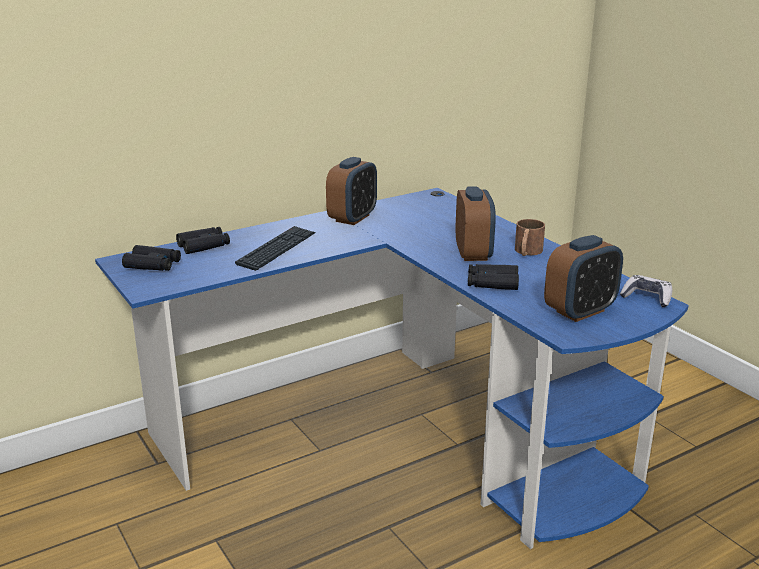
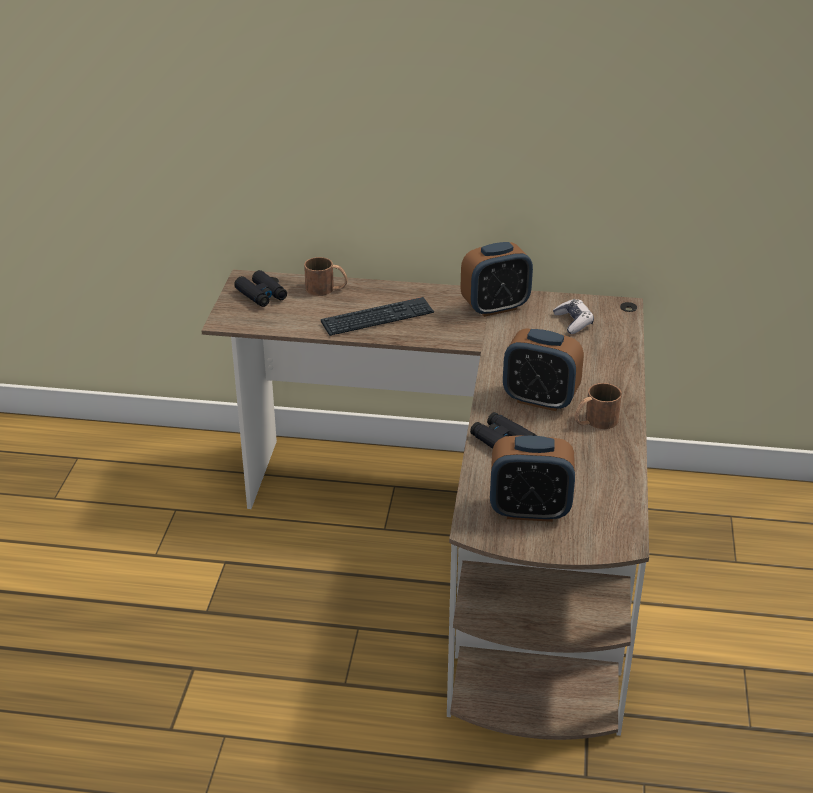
camera: 40 degrees right, 10 degrees up
(204, 246) = (326, 289): black binoculars -> brown mug
(401, 431) = (473, 549): blue desk -> brown desk
(473, 253) = (540, 399): alarm clock -> alarm clock turned 75 degrees clockwise
(646, 298) = (620, 528): game controller -> game controller (573, 322)

